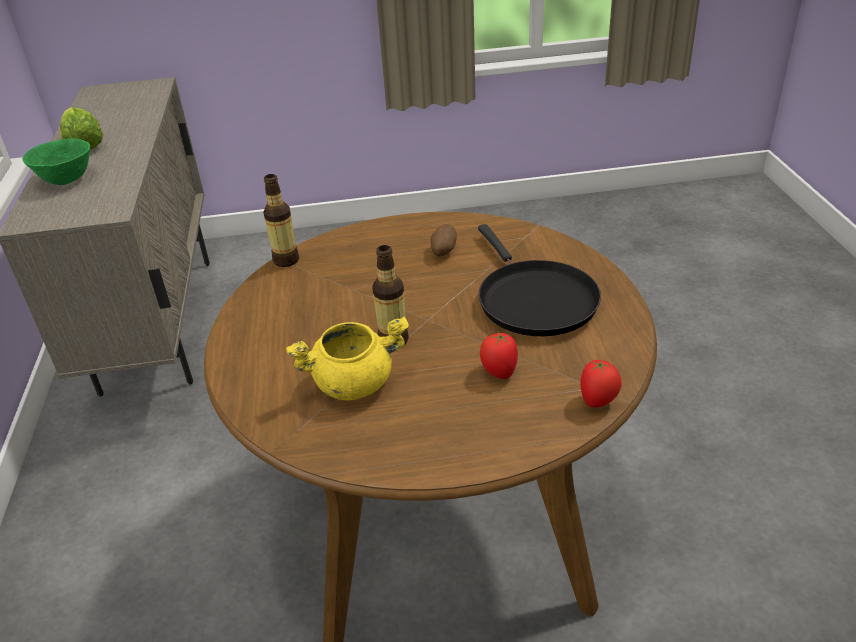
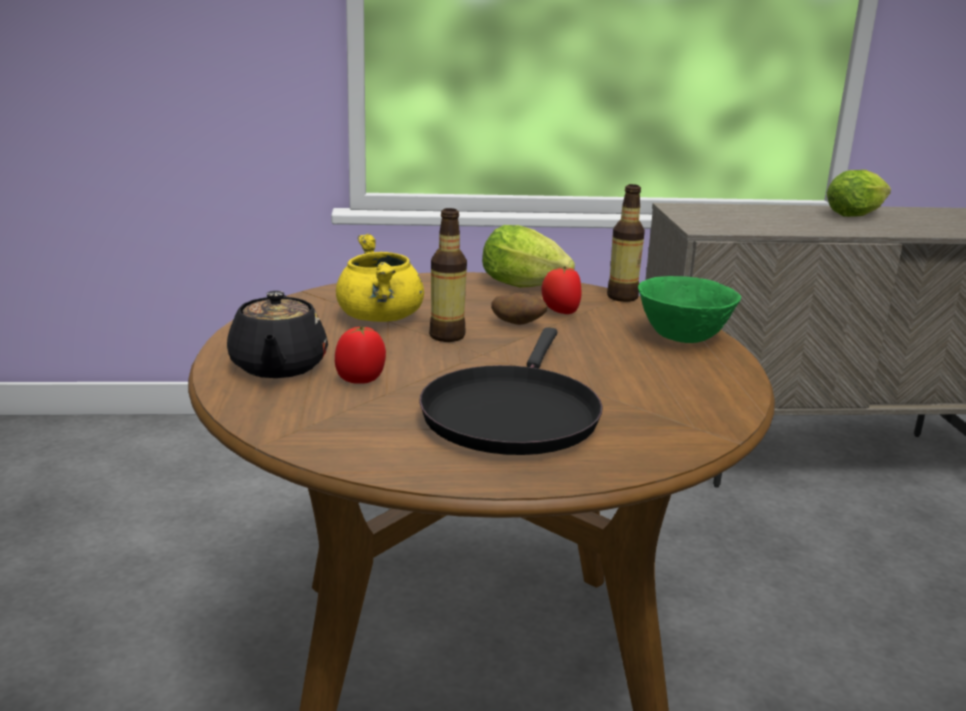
camera: 90 degrees right, 15 degrees down
(66, 180) = (768, 213): green bowl -> green bowl (683, 338)
(259, 307) = (528, 287): none -> lettuce
(443, 251) = (646, 371): potato -> potato (518, 324)
(486, 423) = (278, 367): none -> black teapot
(533, 299) = (511, 414): black frying pan -> black frying pan turned 60 degrees counterclockwise
(598, 401) = (271, 427): tomato -> tomato (560, 312)

